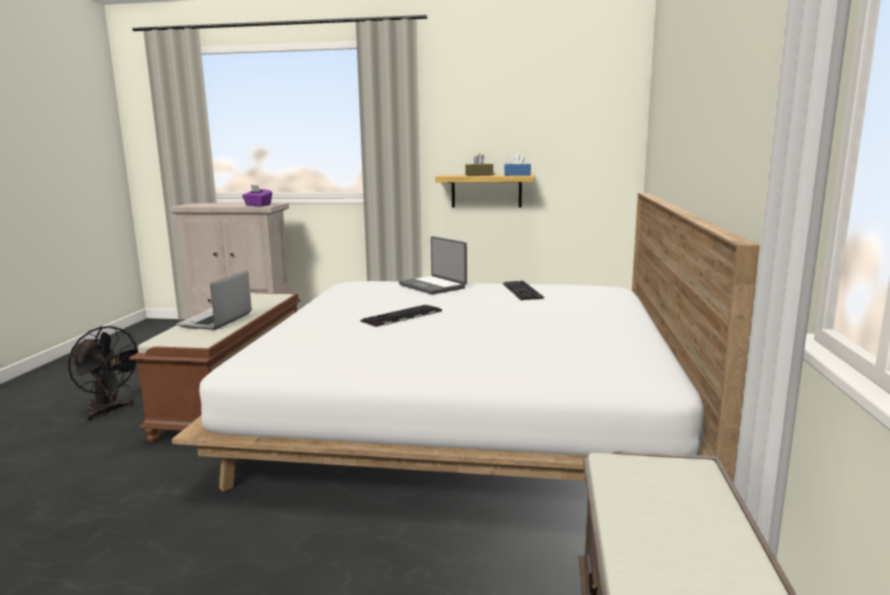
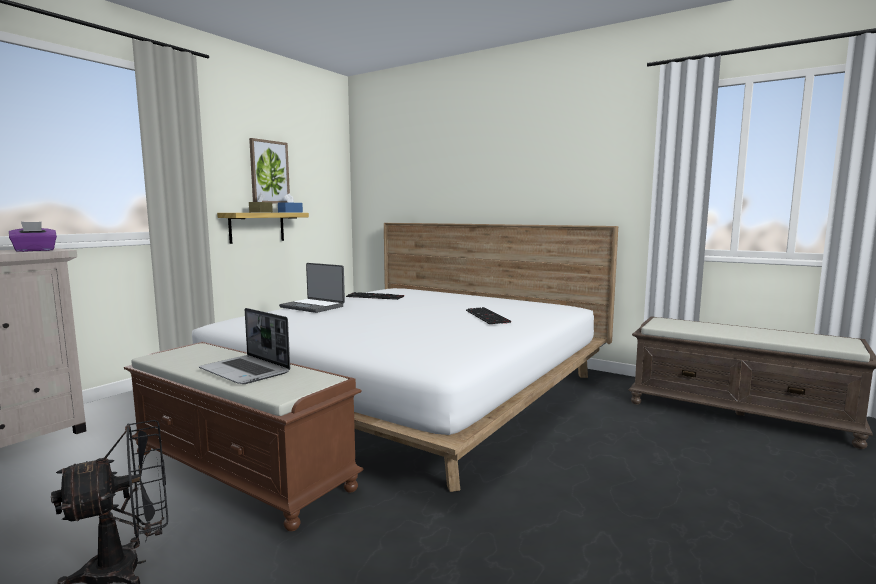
camera: 65 degrees left, 5 degrees down
(402, 316) = (389, 320): keyboard -> keyboard (488, 316)
(433, 286) = (313, 307): laptop -> laptop turned 45 degrees clockwise
(507, 128) = (269, 172): none -> picture

